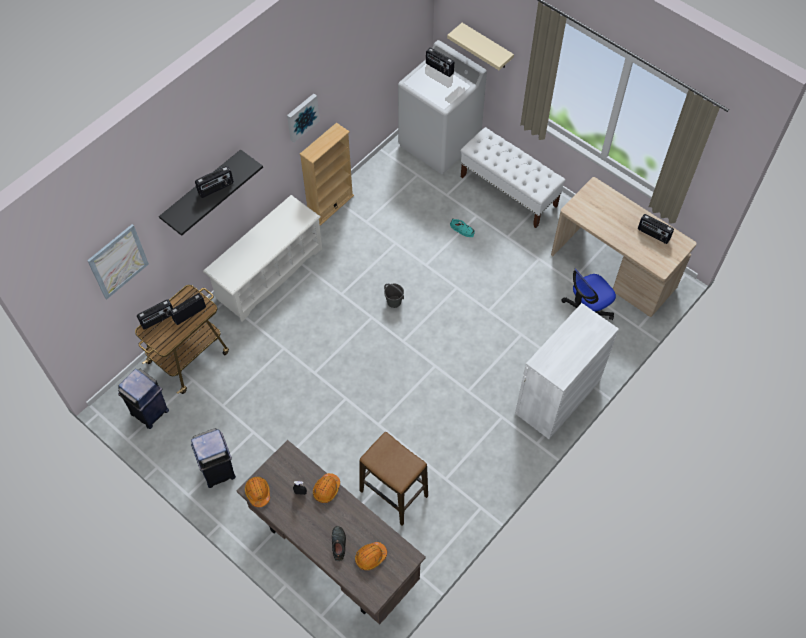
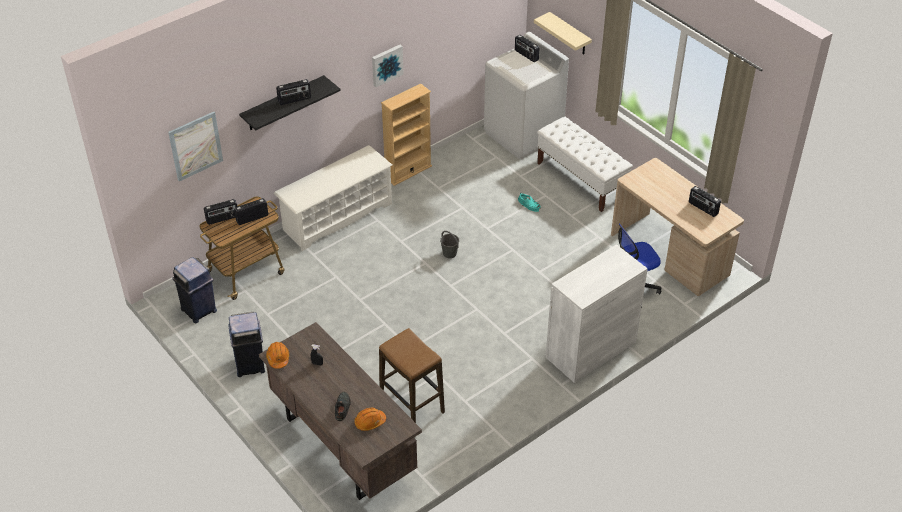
camera: 10 degrees right, 15 degrees down
(326, 489) = (342, 364): orange hard hat -> none

